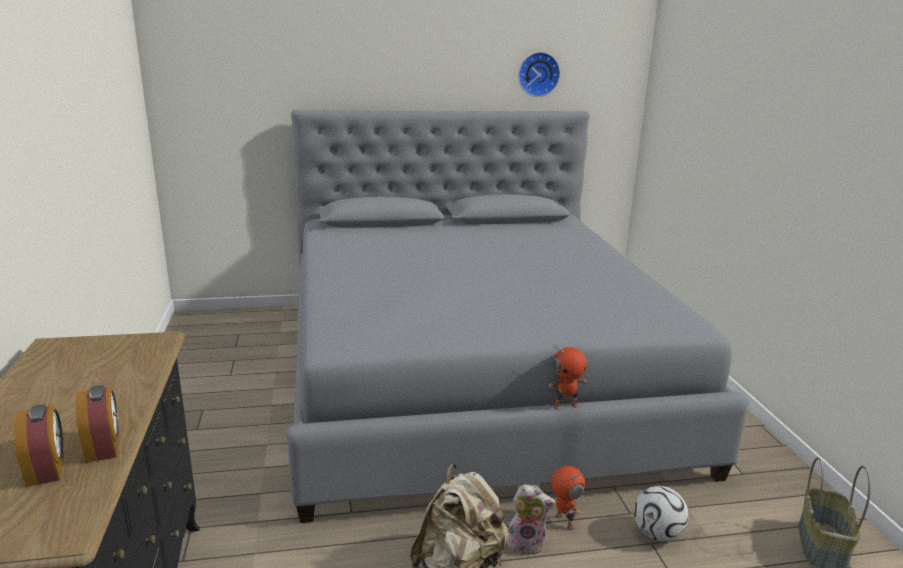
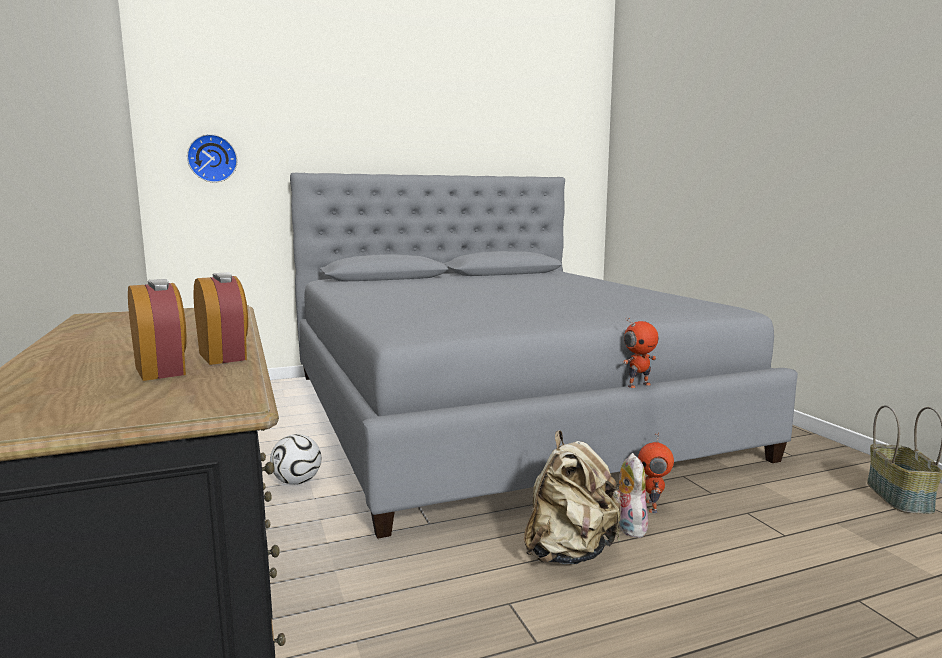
camera: 10 degrees left, 10 degrees down
(527, 543) = (628, 527): plush toy -> plush toy turned 90 degrees counterclockwise
(538, 74) = (517, 144): wall clock -> wall clock (212, 158)
(563, 522) = (653, 507): toy robot -> toy robot turned 135 degrees counterclockwise
(657, 534) = (748, 505): football -> football (297, 482)

